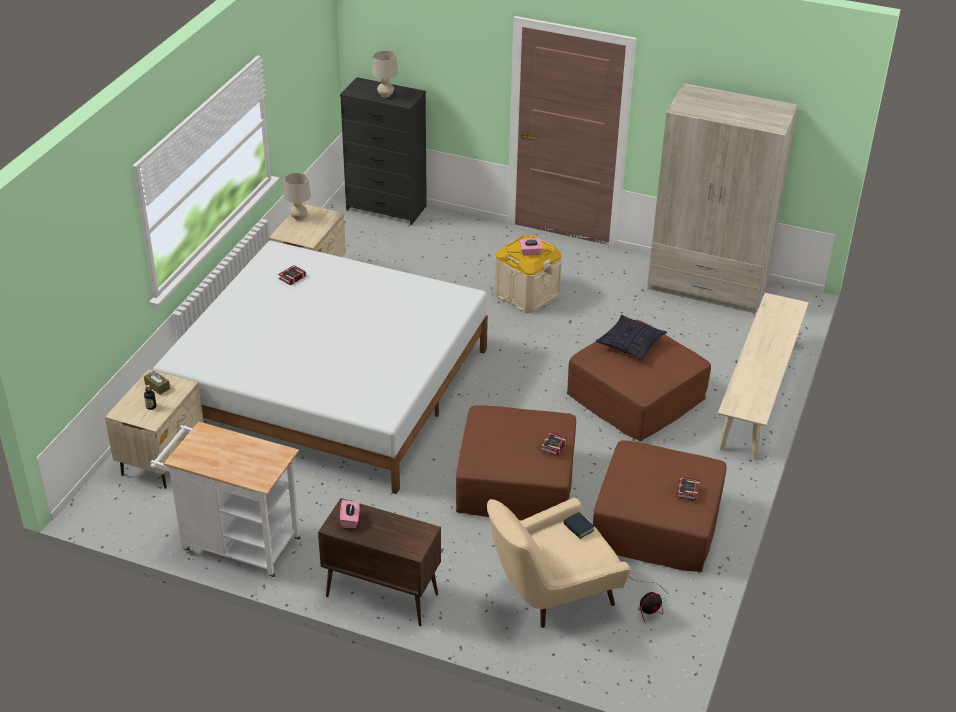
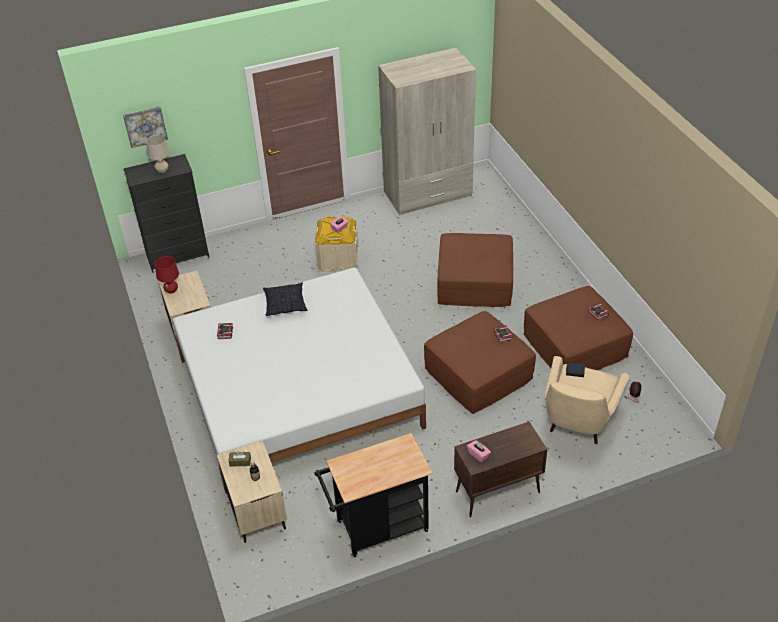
camera: 40 degrees left, 5 degrees up
(235, 544) = (376, 529): white cart -> black cart
(299, 217) = (171, 291): beige table lamp -> red table lamp
(390, 38) = (145, 126): none -> picture
(630, 344) = (462, 250): pillow -> pillow (285, 304)
(758, 395) = (531, 241): beige bench -> none

